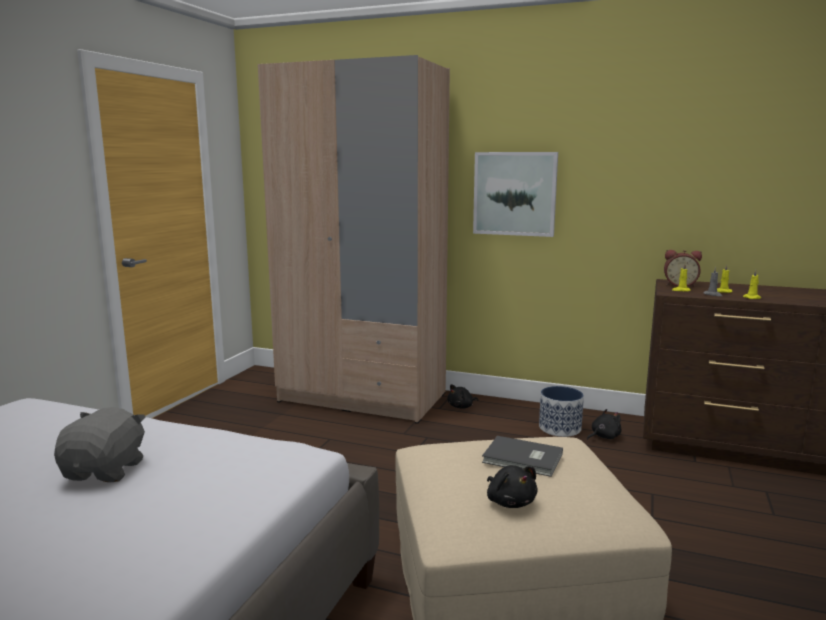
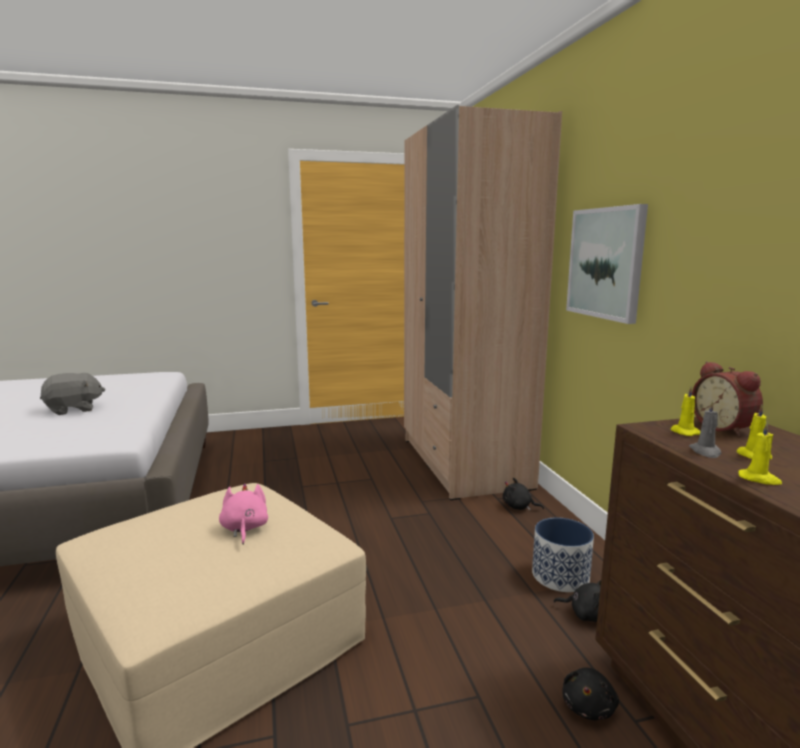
camera: 55 degrees right, 0 degrees up
(510, 502) = (150, 544): black plush toy -> black plush toy (589, 706)
(523, 459) = (244, 528): grey book -> pink plush toy

